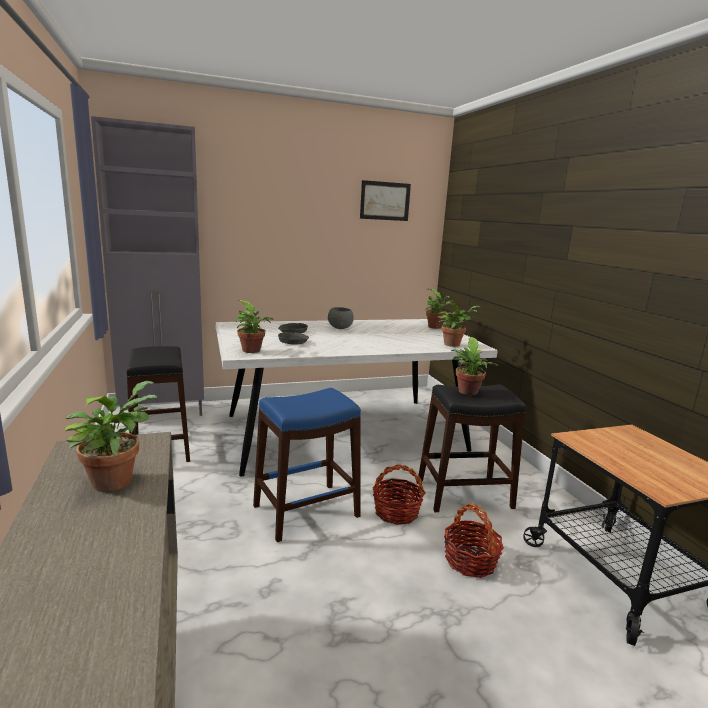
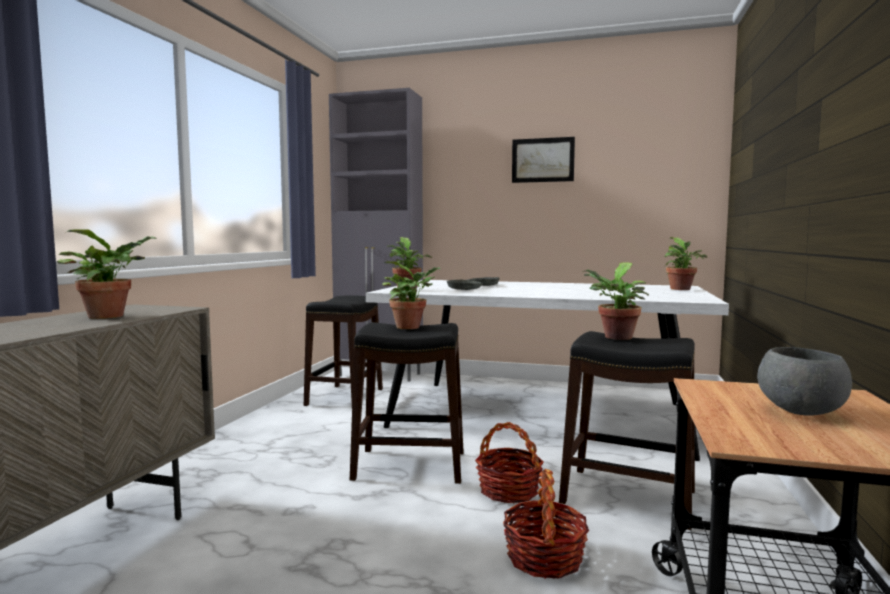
camera: 35 degrees right, 10 degrees down
(307, 511) = (410, 466): blue stool -> black stool
(339, 328) = (544, 285): grey bowl -> grey bowl (799, 412)
(385, 201) = (637, 141): picture -> picture (542, 160)
(453, 344) = (667, 297): potted plant -> potted plant (411, 327)

